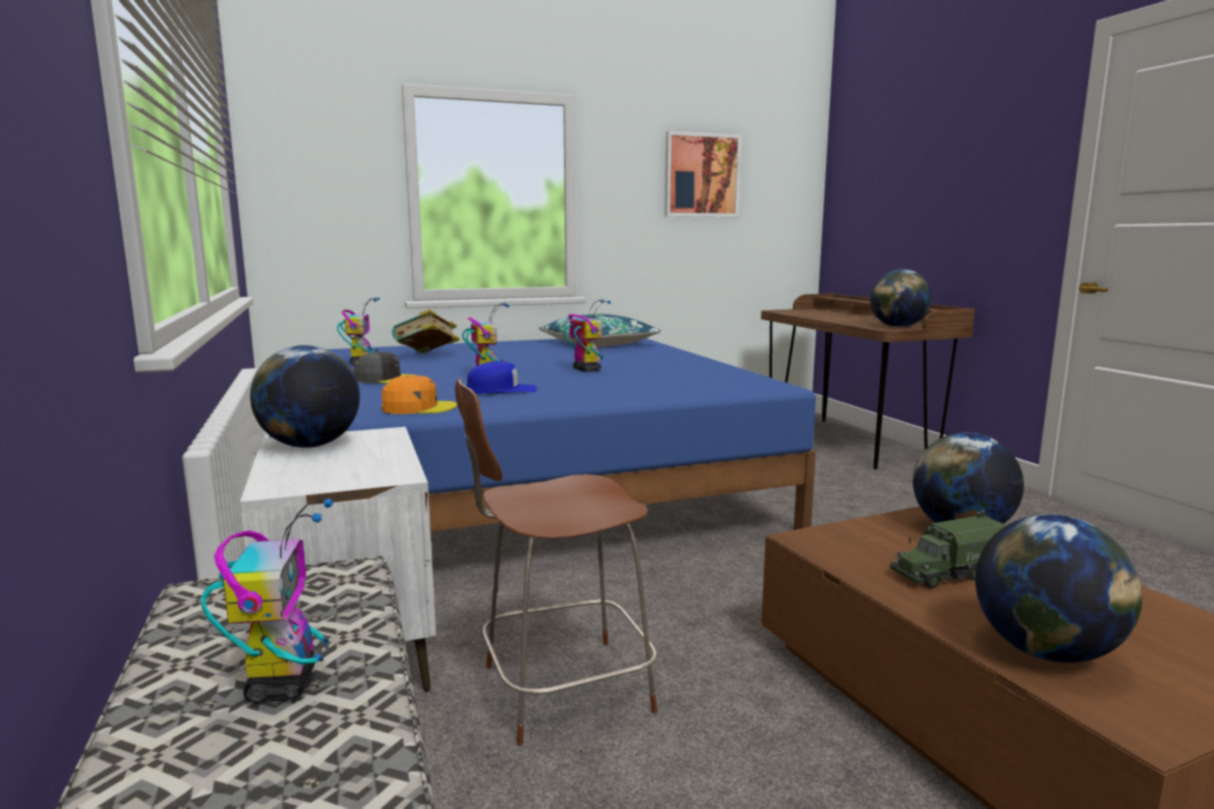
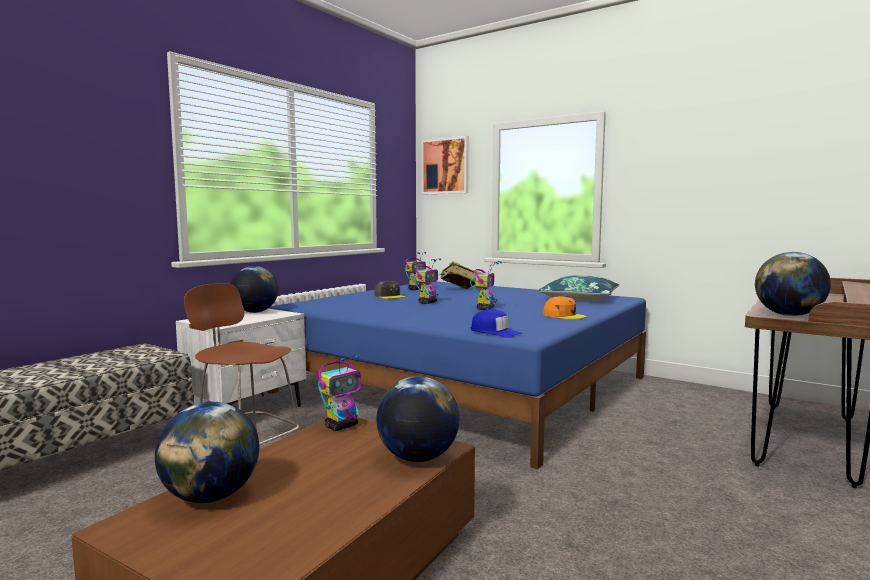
camera: 55 degrees right, 5 degrees down
(282, 683) = (72, 368): toy robot -> toy robot (342, 426)
(418, 407) = (337, 308): orange cap -> orange cap (564, 316)
(501, 390) = (397, 309): blue cap -> blue cap (495, 332)
(701, 175) = (723, 161): picture -> picture (445, 166)
(946, 574) = (320, 461): toy truck -> none

